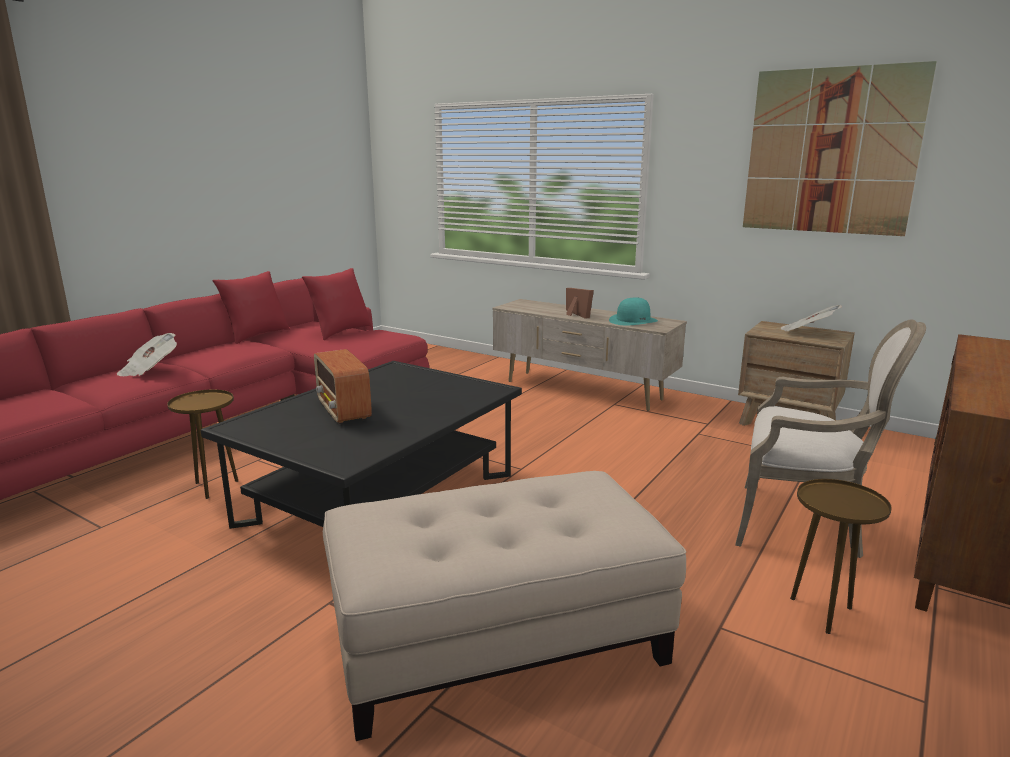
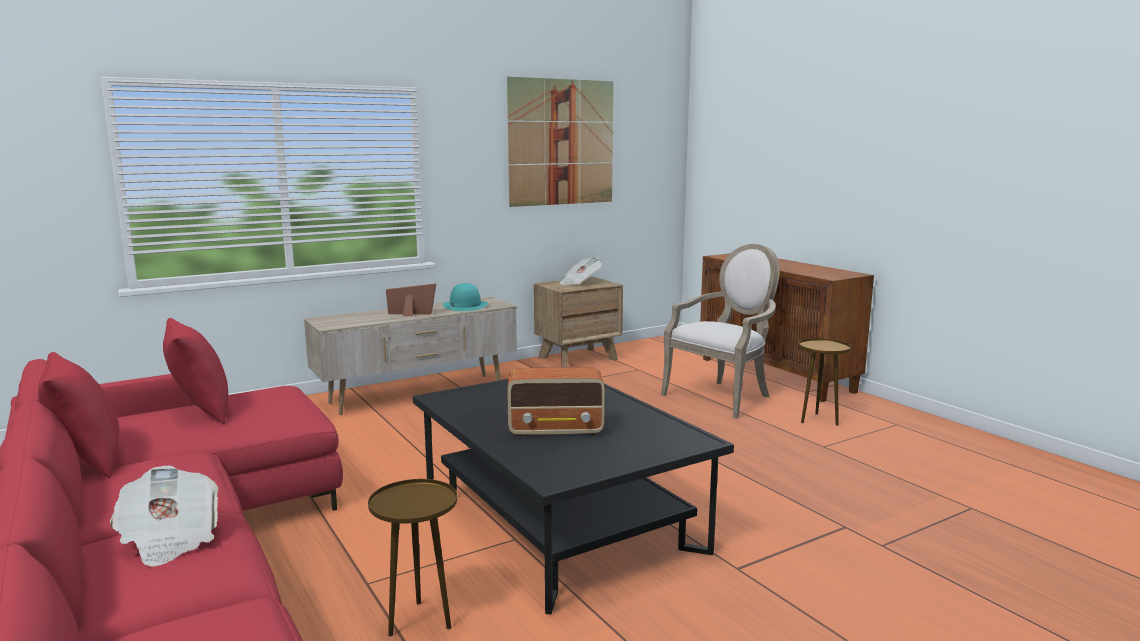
camera: 65 degrees left, 5 degrees down
(498, 642) = (818, 510): beige ottoman -> none

